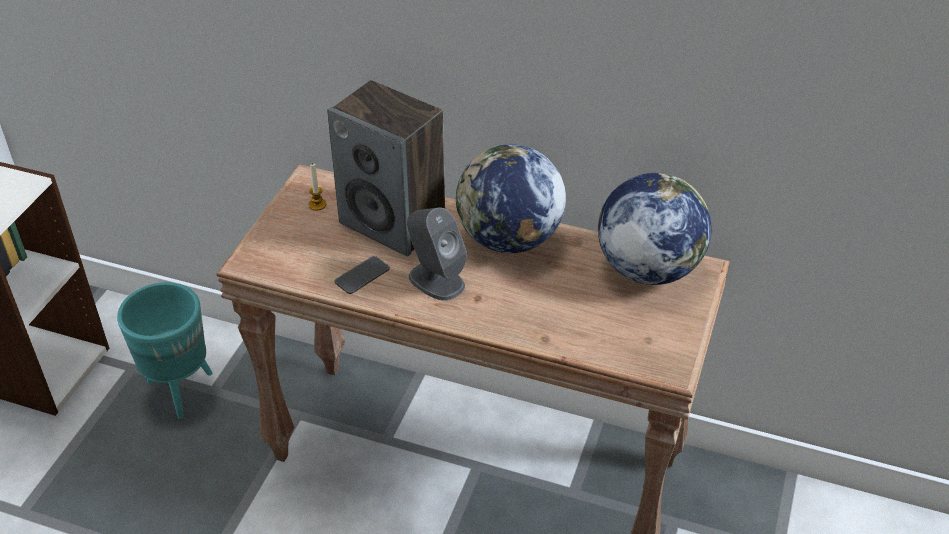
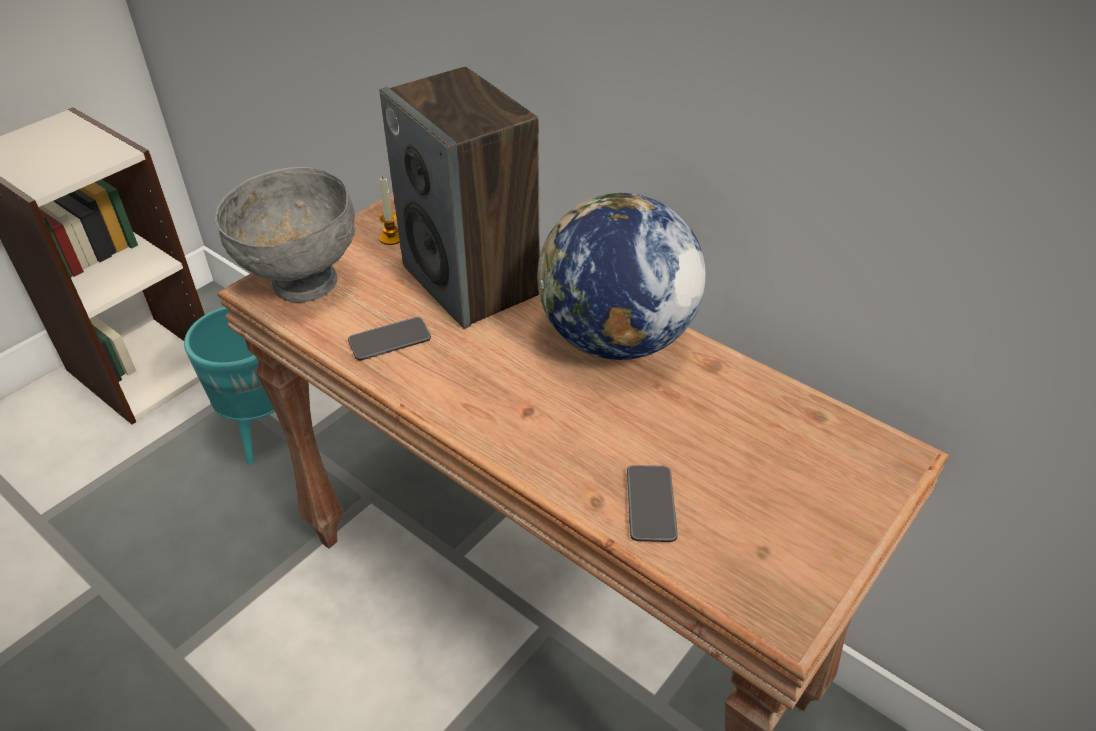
camera: 20 degrees right, 0 degrees up
(275, 252) = (303, 283): none -> grey bowl
(436, 280) = (483, 370): grey speaker -> none
(576, 331) = (651, 504): none -> phone
(647, 269) = (807, 433): globe -> none

